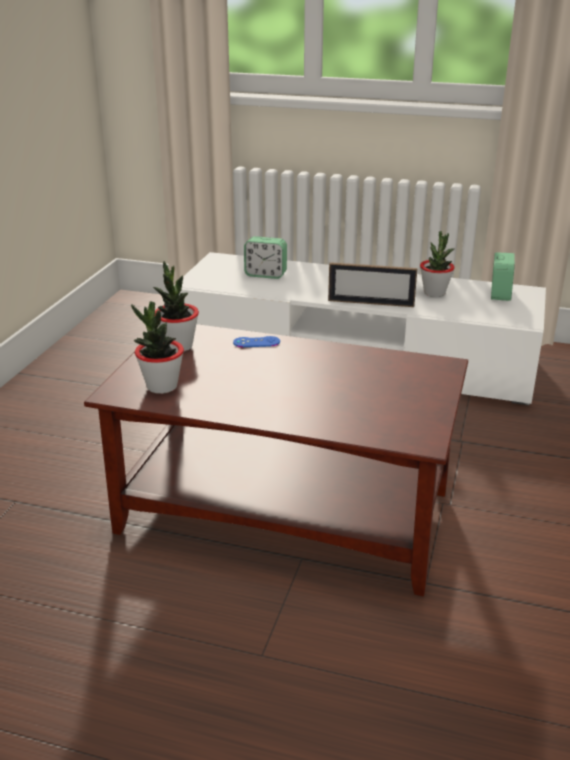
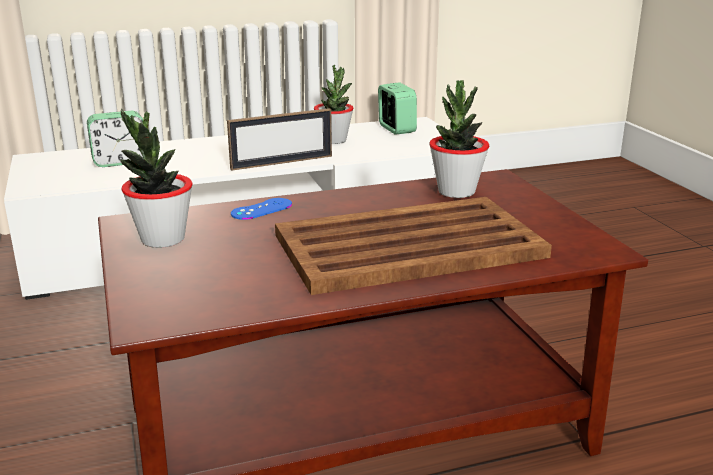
camera: 35 degrees left, 5 degrees down
(161, 386) = (209, 290): potted plant -> potted plant (456, 192)
(302, 396) = (405, 246): none -> brown tray

